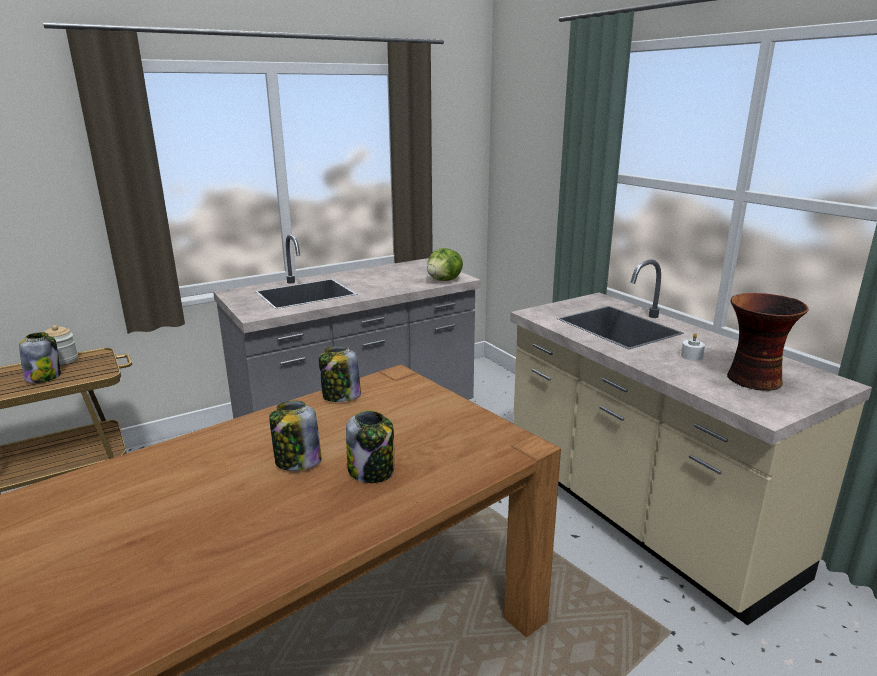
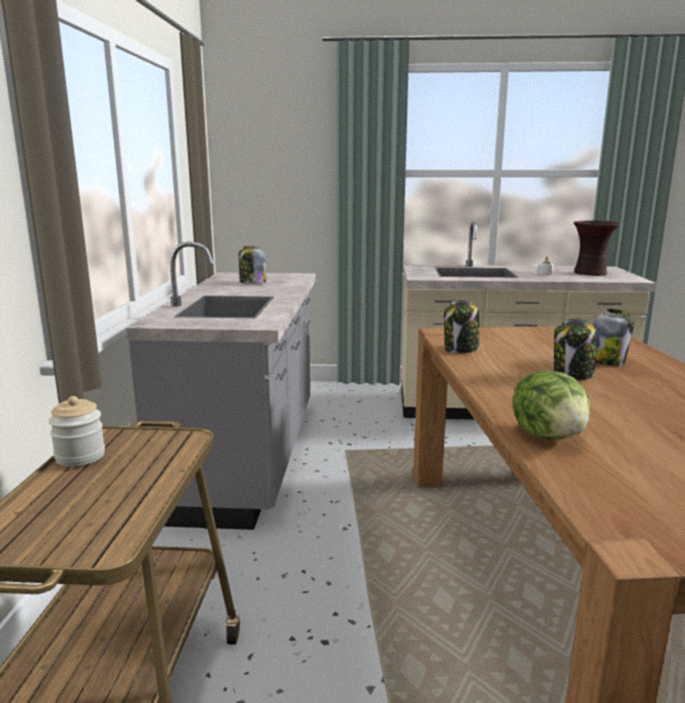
camera: 55 degrees left, 5 degrees down
(44, 377) = (123, 474): jar -> jar (252, 283)
(444, 280) = (296, 278): lettuce -> lettuce (550, 436)

